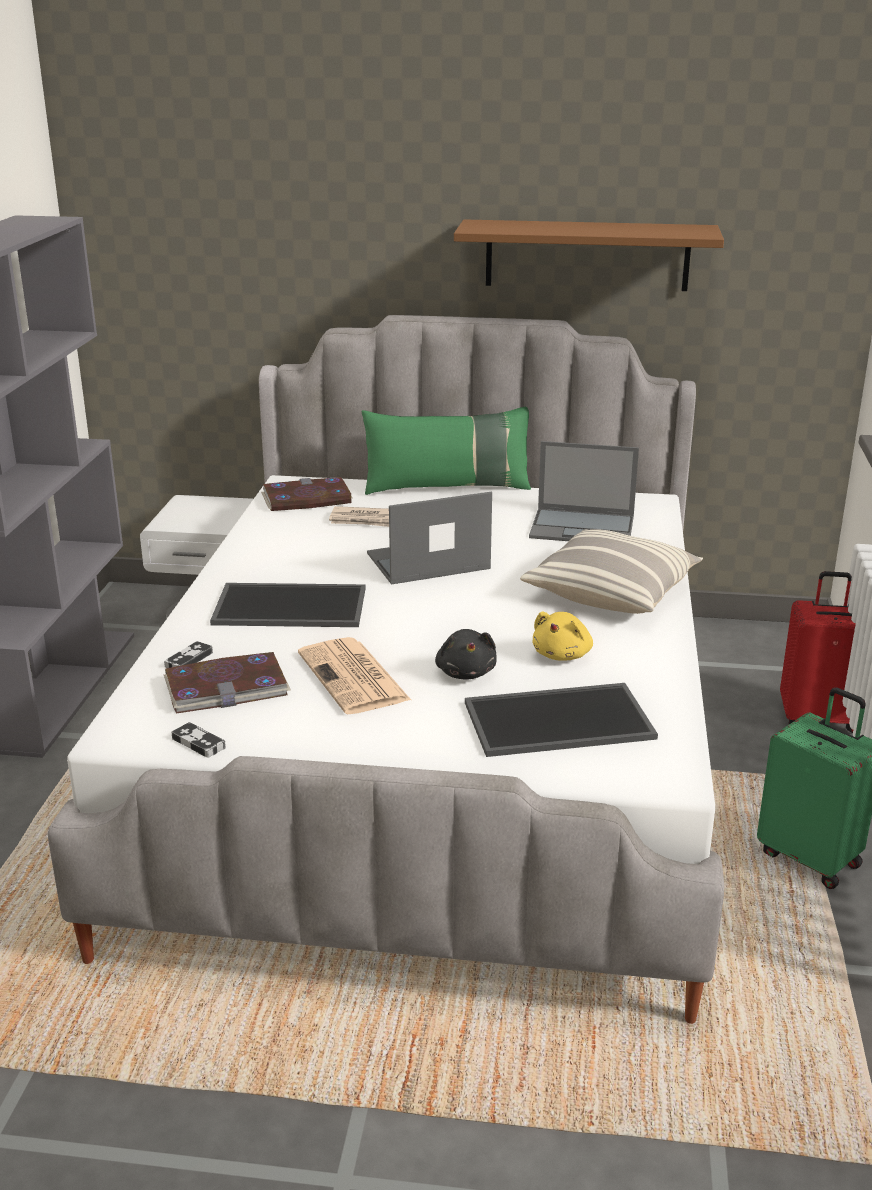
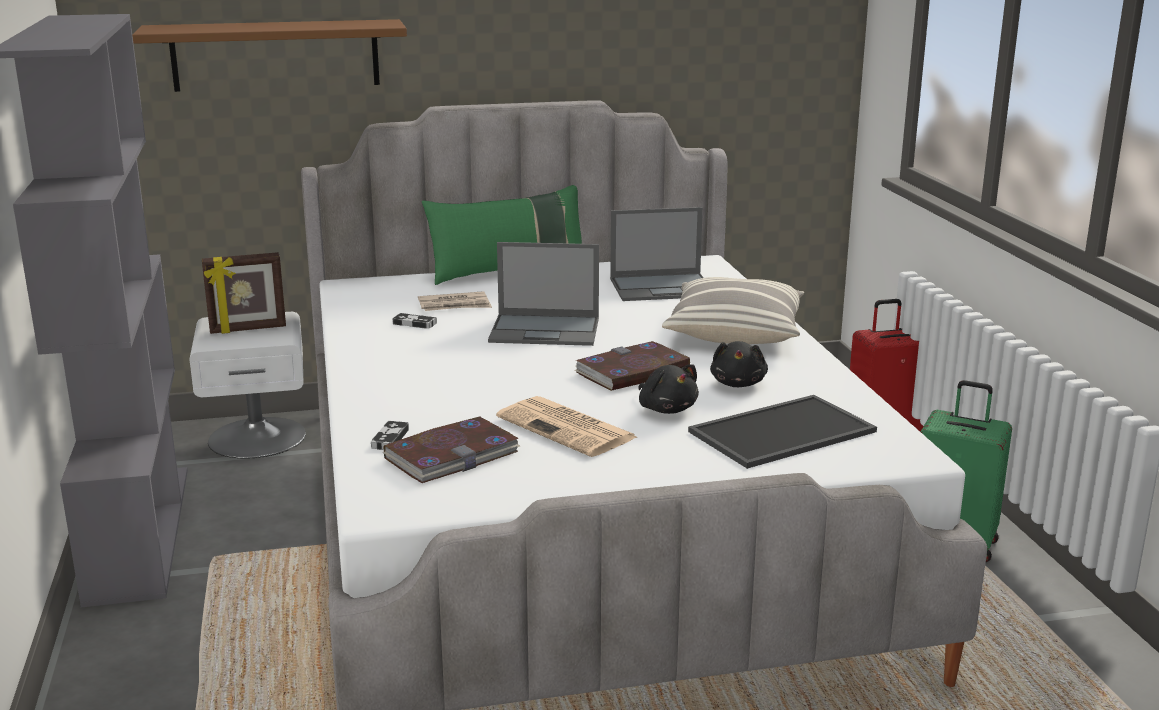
camera: 20 degrees left, 5 degrees down
(198, 743) = (468, 503): game controller -> game controller (414, 323)
(204, 513) = (248, 329): none -> picture frame
(288, 607) = (448, 383): tray -> none
(306, 499) = (379, 295): book -> book (632, 371)
(426, 562) = (546, 330): laptop -> laptop turned 135 degrees counterclockwise
(563, 655) = (738, 383): yellow plush toy -> black plush toy
(587, 255) = (614, 37): brown shelf -> brown shelf (275, 55)

